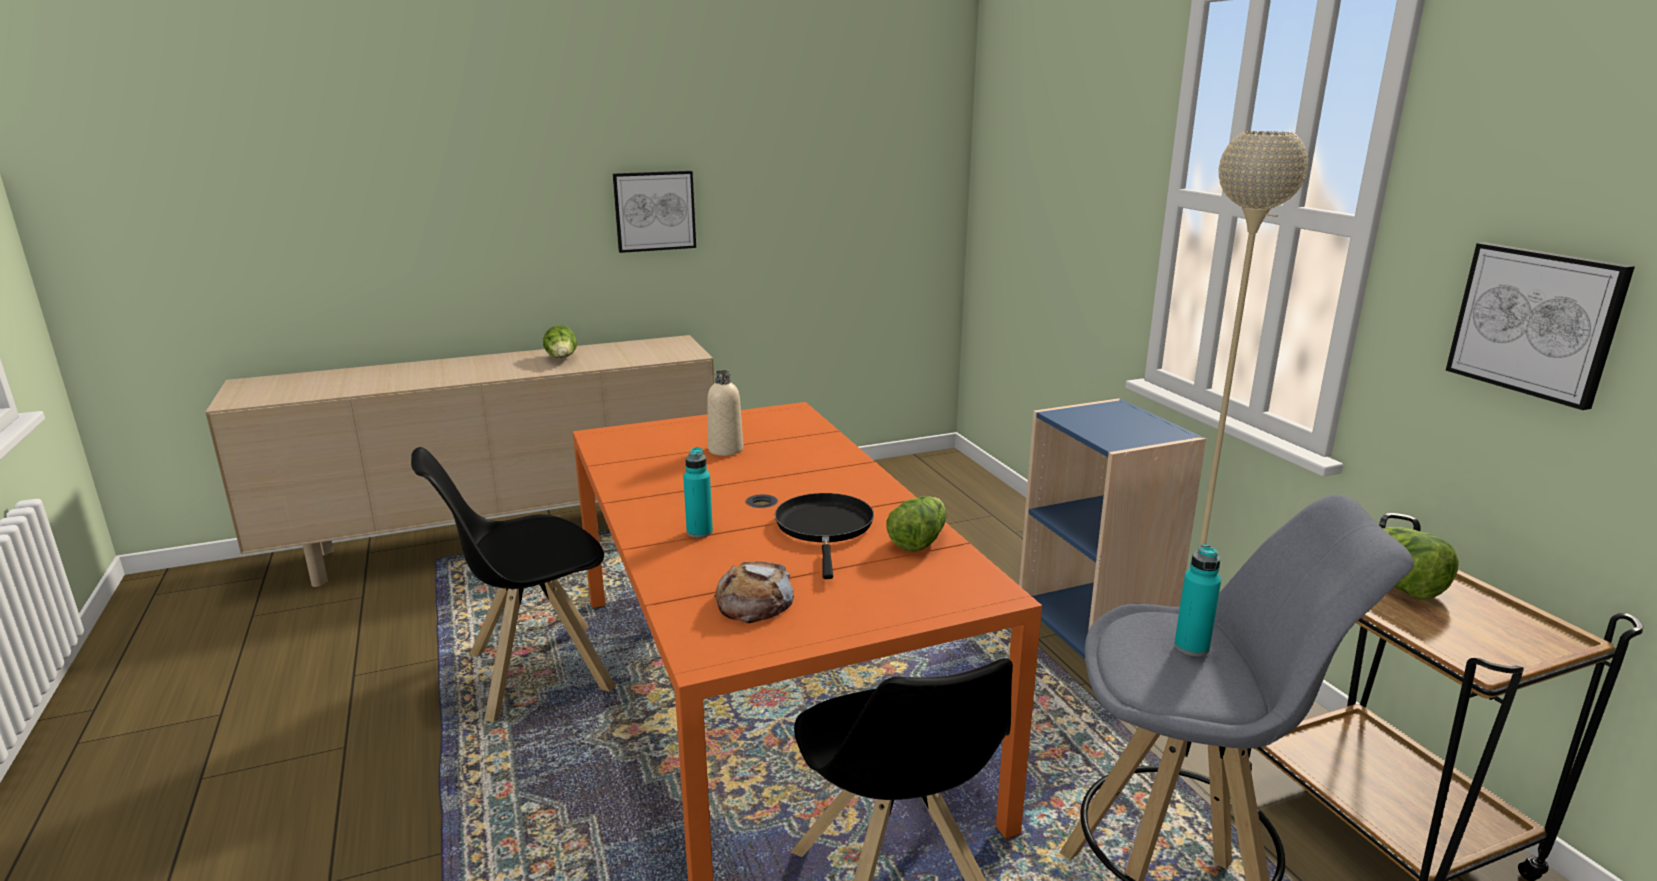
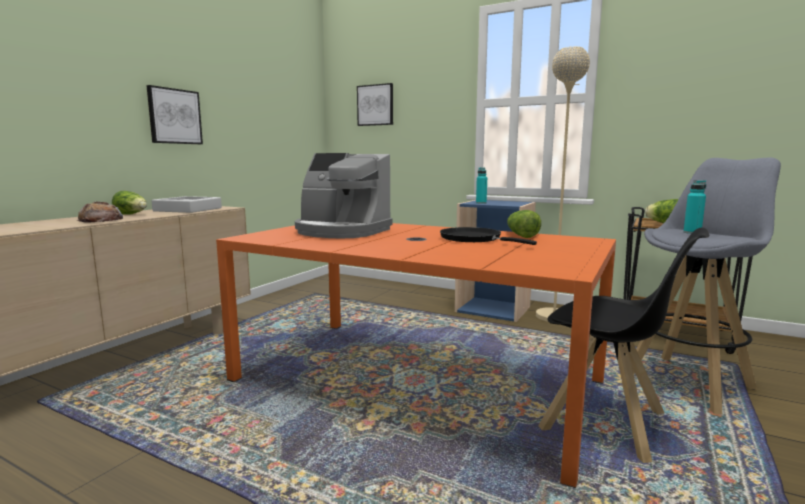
camera: 40 degrees left, 10 degrees down
(535, 672) = (244, 426): black chair -> none
(640, 353) = (188, 209): none -> grey tray
(699, 532) = (421, 249): turquoise bottle -> turquoise bottle (481, 203)
(725, 450) = (341, 231): beige bottle -> coffee machine
(754, 601) = (524, 257): bread -> bread (101, 220)
(1536, 322) = (674, 117): picture -> picture (375, 105)

